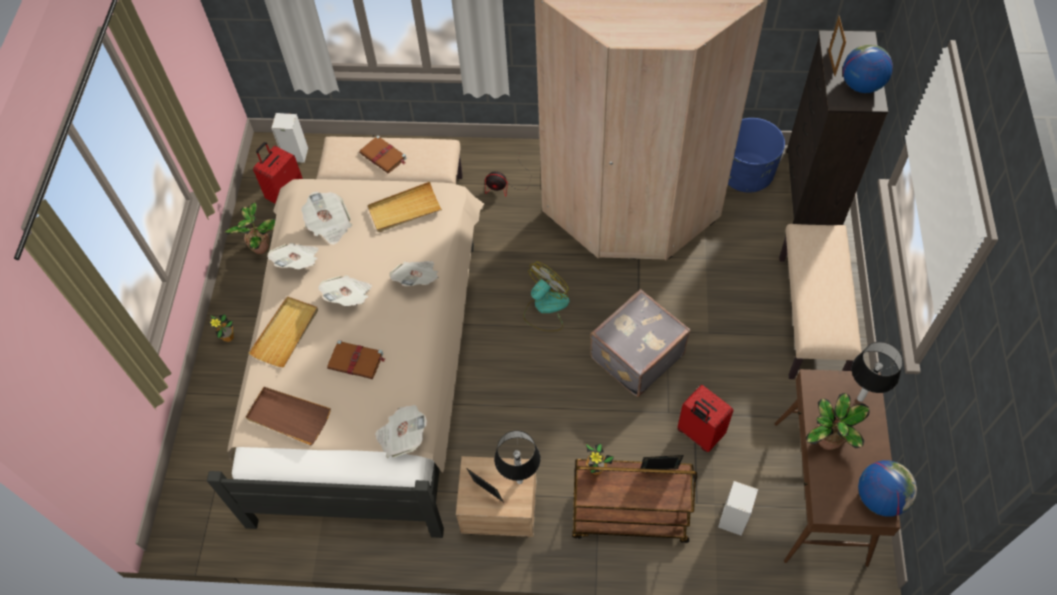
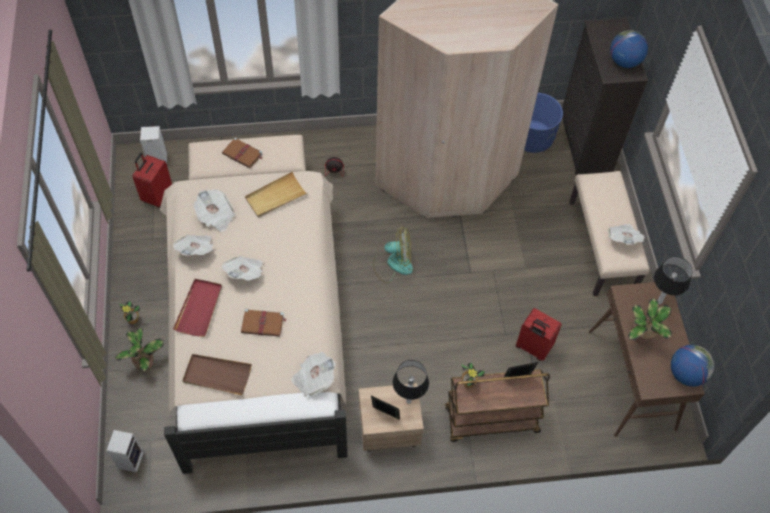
camera: 15 degrees left, 0 degrees up
(261, 246) = (144, 240): potted plant -> potted plant (145, 363)
(286, 333) = (199, 308): beige tray -> red tray
(417, 279) = (298, 252): newspaper -> newspaper (623, 239)
(545, 308) = (393, 264): fan -> fan turned 60 degrees clockwise
(635, 355) = (472, 292): grey suitcase -> none
(732, 518) = (570, 408): speaker -> speaker (130, 459)
(831, 63) = (599, 46): picture frame -> none

